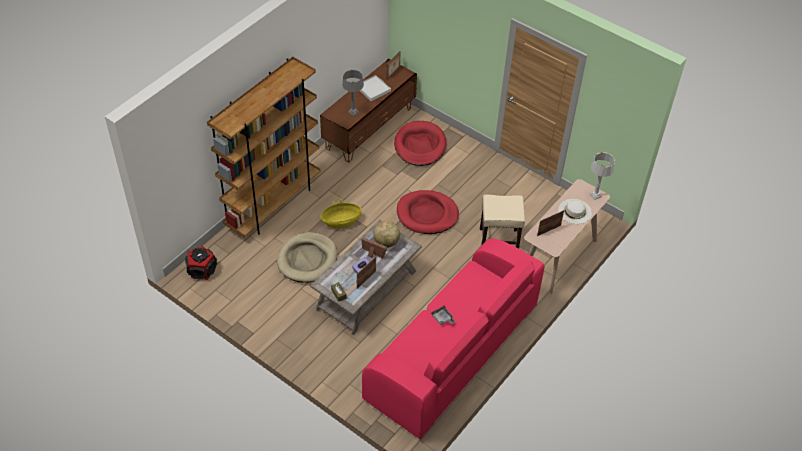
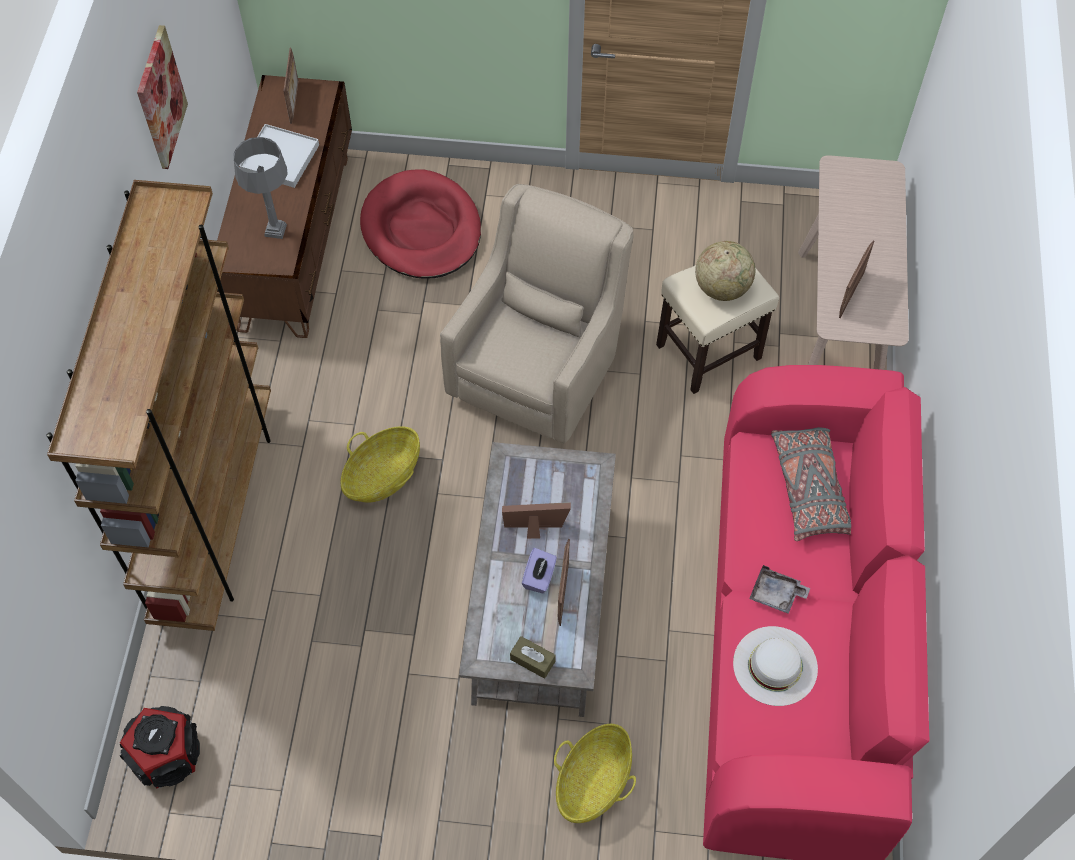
camera: 30 degrees left, 10 degrees up
(307, 259) = (374, 600): beige dog bed -> none
(323, 37) = (160, 98): none -> picture
(339, 357) = (593, 782): none -> basket
(386, 242) = (543, 486): globe -> globe (722, 288)
(427, 214) = (539, 369): red dog bed -> beige armchair
(484, 291) = (809, 488): none -> grey pillow
(575, 211) = (866, 228): white hat -> white hat (775, 665)
(595, 195) = (877, 176): grey table lamp -> none

